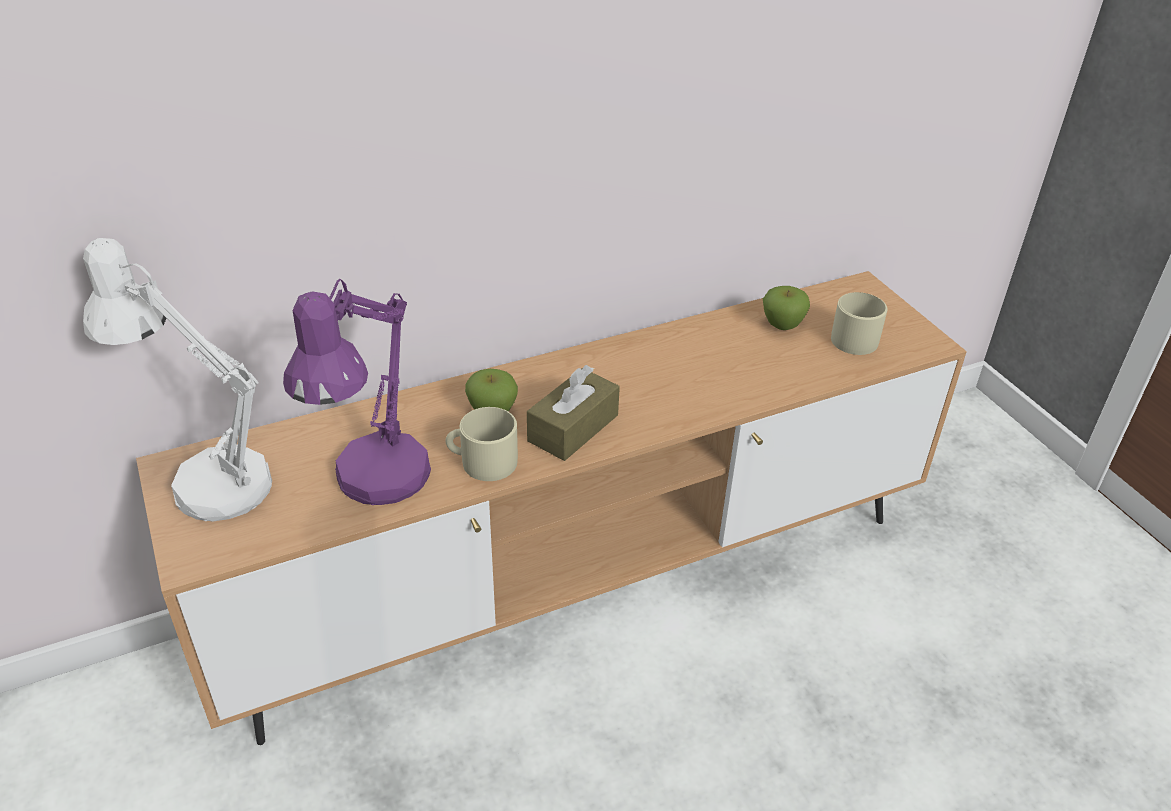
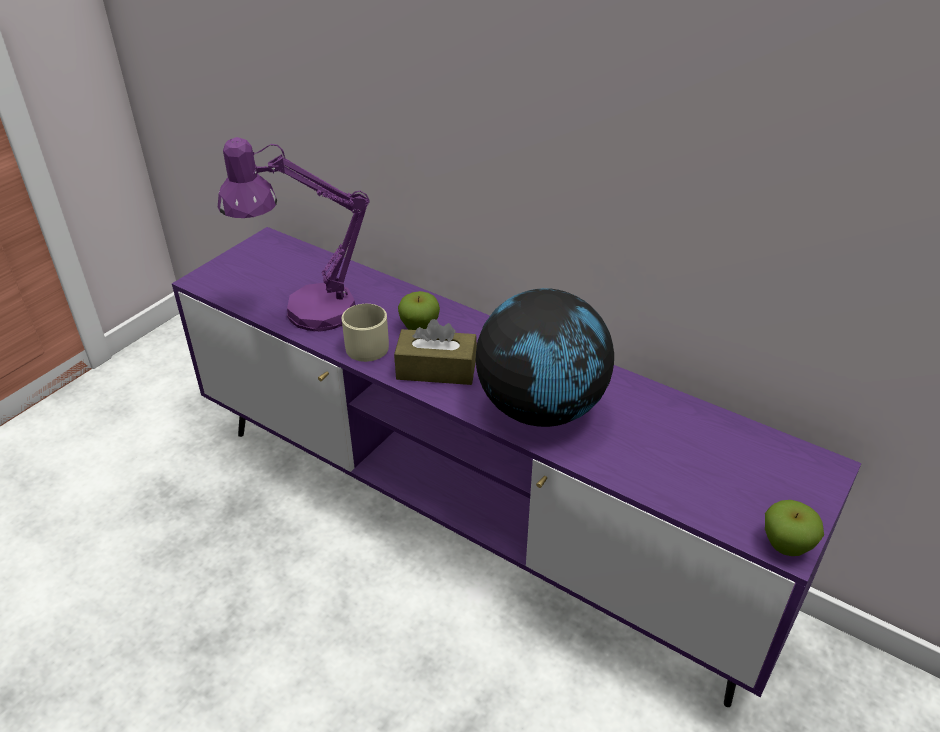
camera: 60 degrees right, 0 degrees up
(207, 480) = (266, 255): white table lamp -> none
(578, 583) = (471, 519): brown tv stand -> purple tv stand
(687, 388) = (541, 408): none -> globe
(782, 325) = (692, 433): apple -> apple (786, 545)
(851, 337) = (727, 484): beige mug -> none

